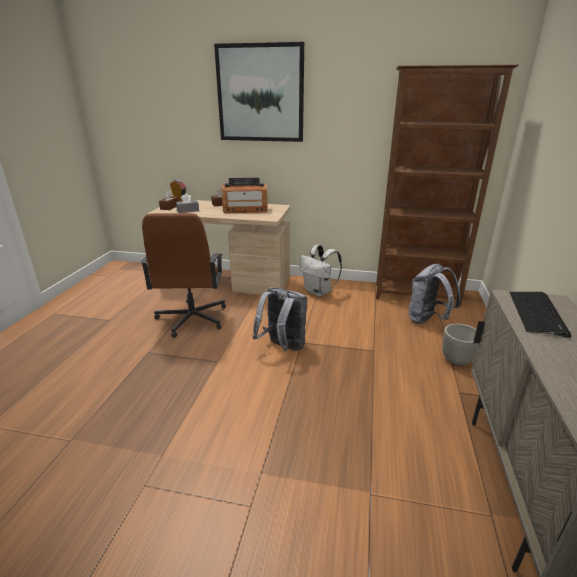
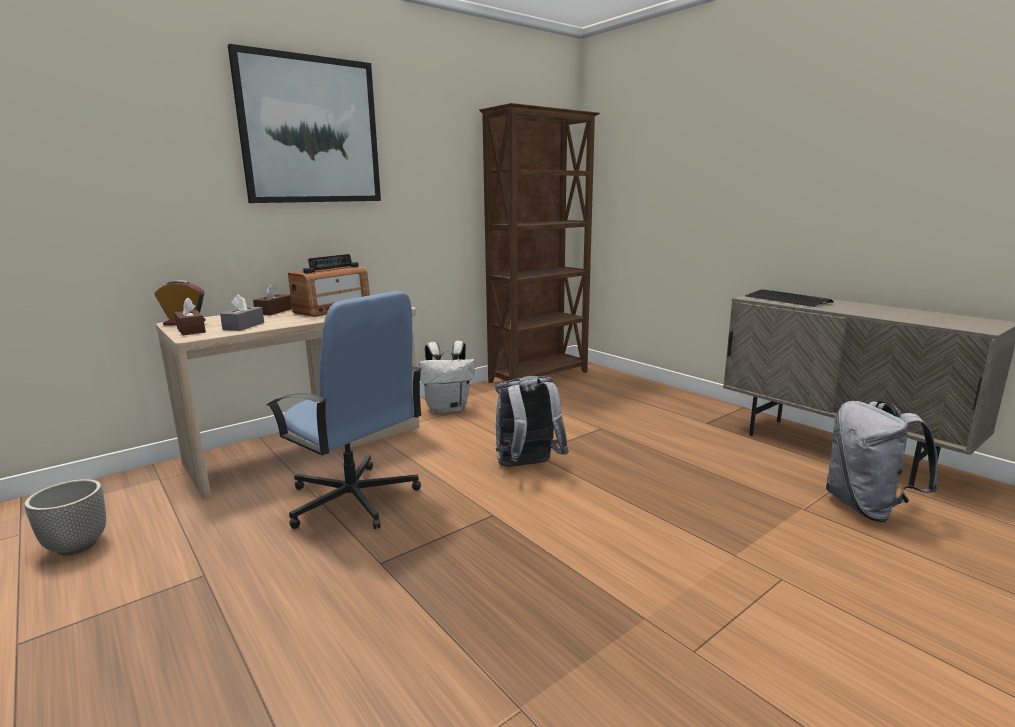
camera: 50 degrees left, 10 degrees down
(192, 319) = (353, 500): brown office chair -> blue office chair
(428, 320) = (587, 390): grey backpack -> grey backpack (867, 508)
(456, 360) = (662, 406): planter -> planter (76, 546)

